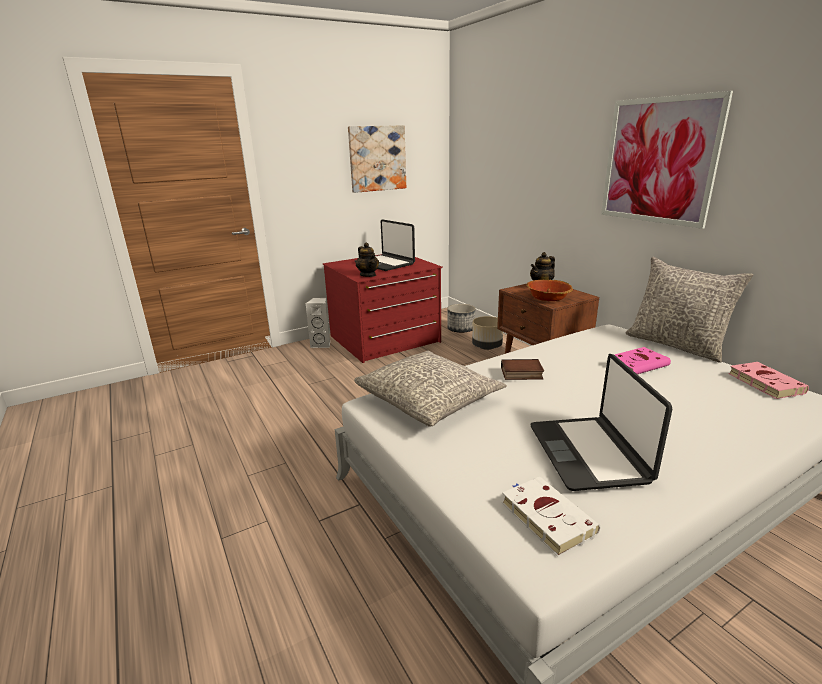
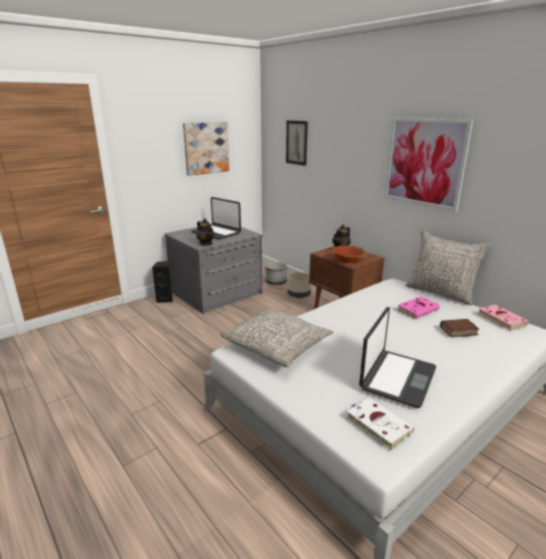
camera: 10 degrees left, 0 degrees up
(322, 344) = (165, 299): white speaker -> black speaker
(385, 339) = (217, 293): red dresser -> grey dresser
(491, 149) = (296, 142): none -> picture
(521, 374) = (339, 321): book -> book (458, 331)
(589, 453) = (397, 378): laptop -> laptop turned 135 degrees counterclockwise

